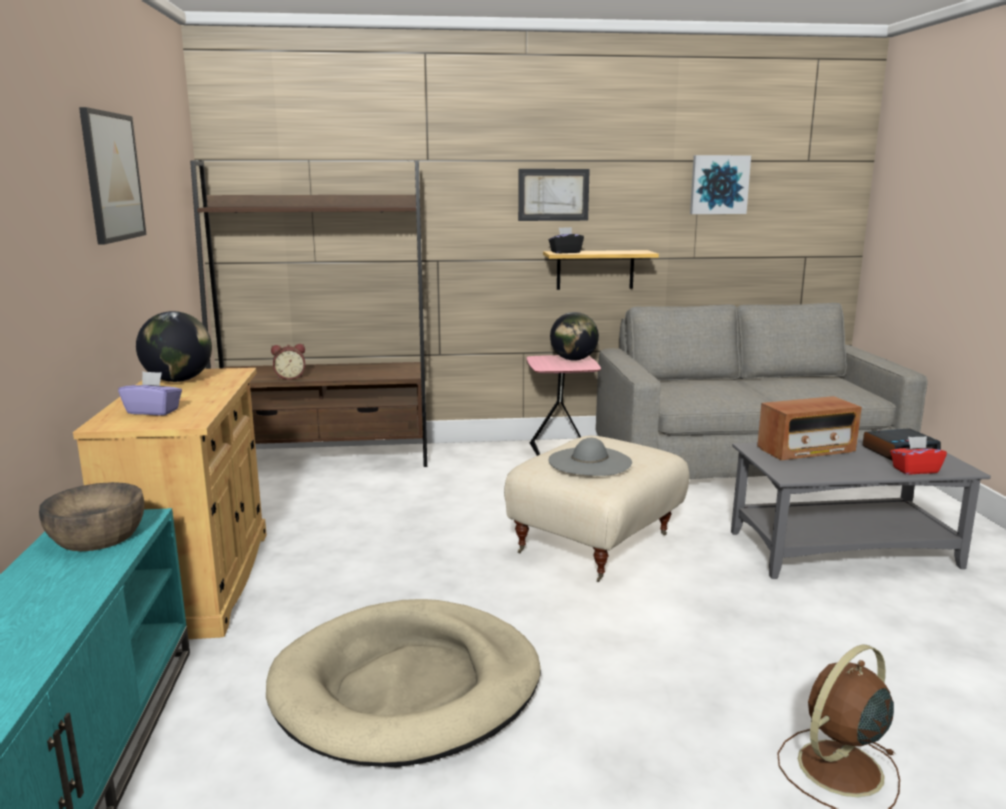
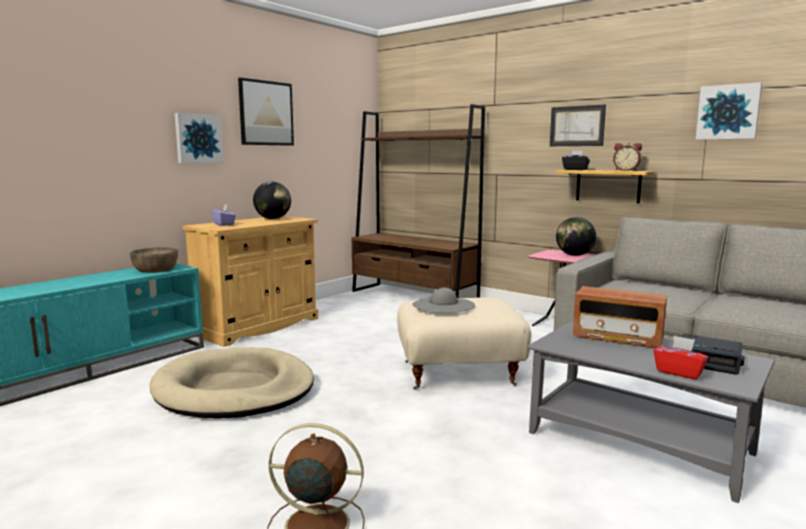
camera: 45 degrees right, 5 degrees down
(55, 243) = (198, 138): none -> picture
(290, 377) = (392, 240): alarm clock -> alarm clock (626, 170)

